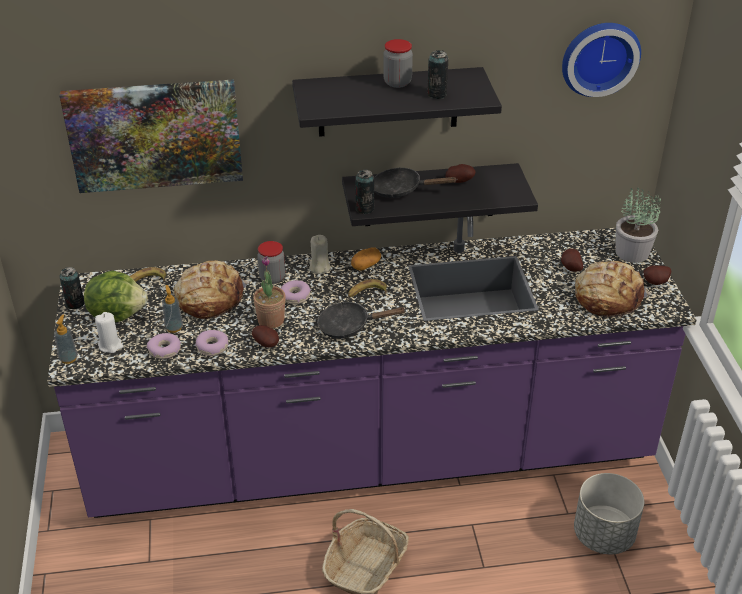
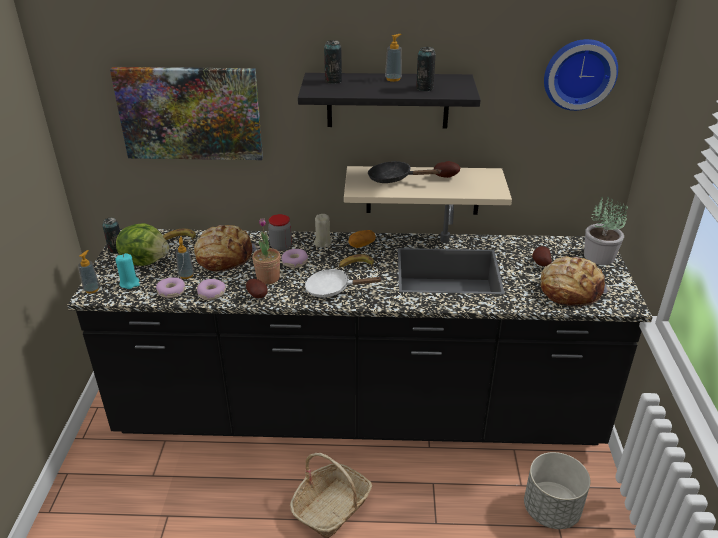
camera: 10 degrees right, 5 degrees down
(110, 345) = (129, 283): white candle -> turquoise candle
(349, 326) = (333, 289): black frying pan -> white frying pan
(364, 209) = (357, 189): can -> can (333, 81)
(371, 455) = (359, 412): purple counter -> black counter
(397, 82) = (393, 79): jar -> soap dispenser
(430, 195) = (423, 190): black shelf -> beige shelf
(656, 283) = (618, 283): potato -> none

